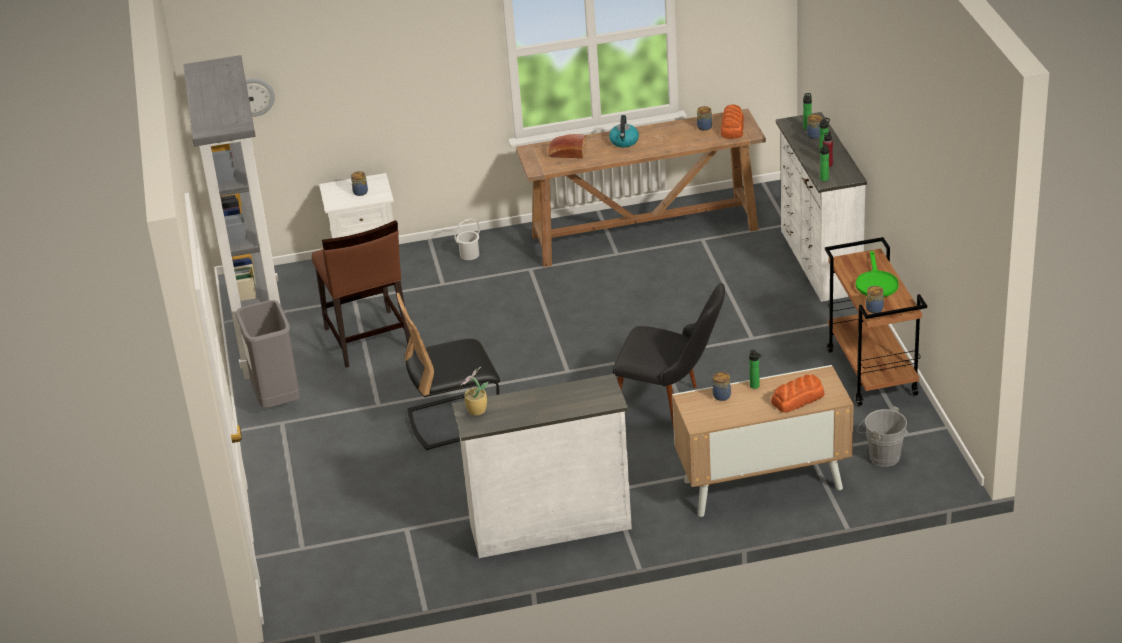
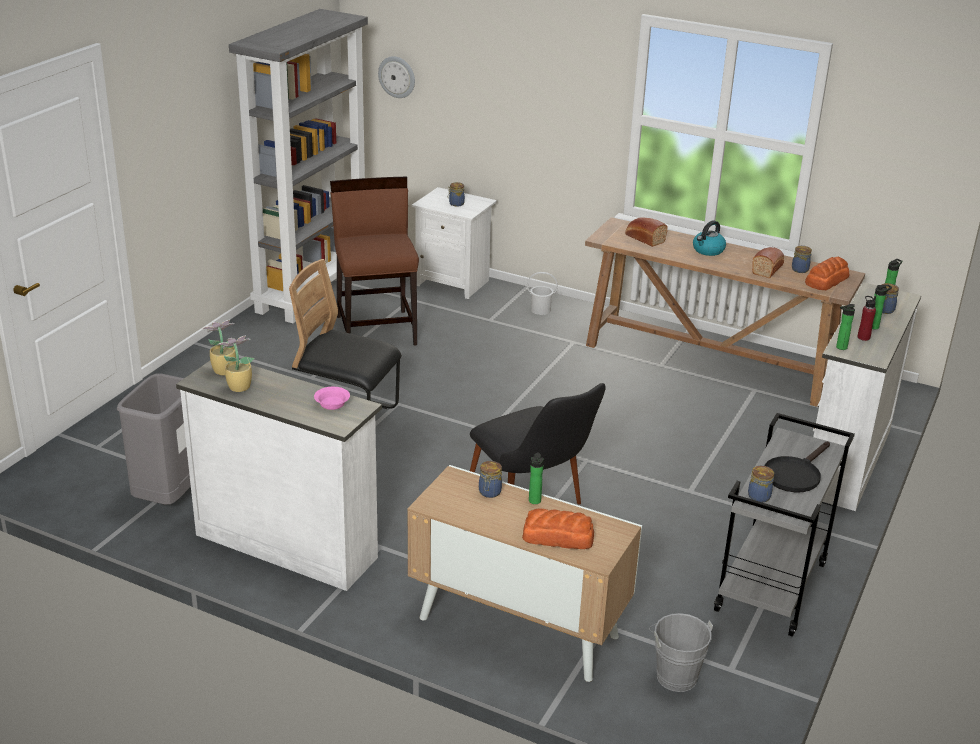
camera: 35 degrees right, 5 degrees down
(277, 400) = (251, 337): grey trash can -> grey trash can (169, 497)
(367, 339) = (377, 329): brown chair -> brown chair turned 150 degrees clockwise
(506, 415) = (238, 387): none -> potted plant
(585, 392) = (331, 404): none -> pink bowl
(683, 137) = (768, 269): none -> bread
(873, 373) = (771, 588): brown cart -> grey cart
(875, 283) = (795, 474): green frying pan -> black frying pan

